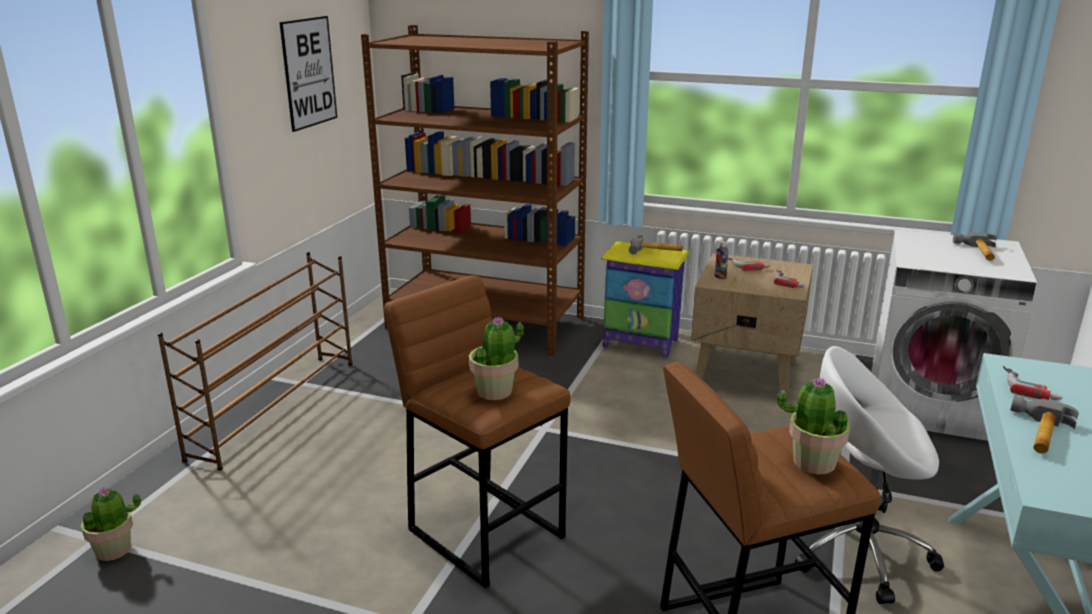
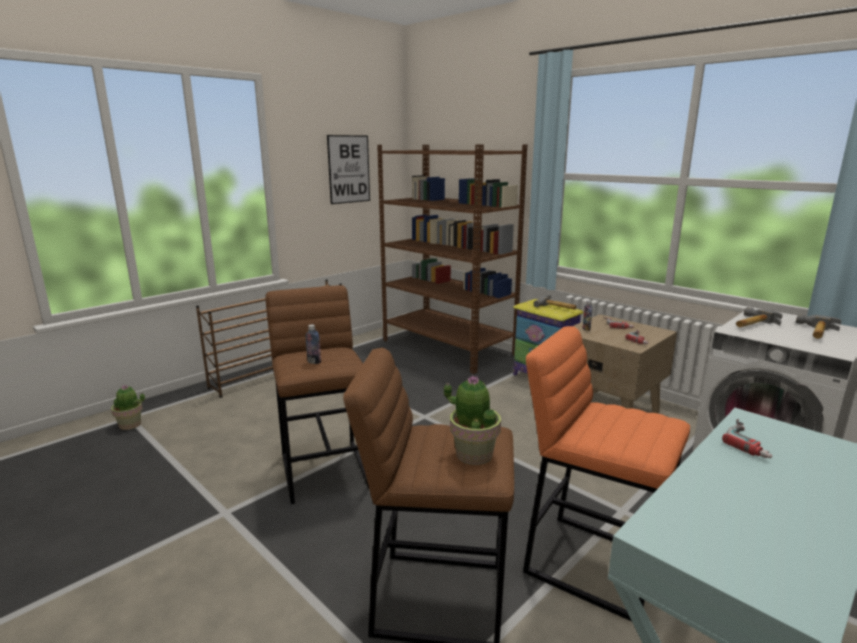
camera: 25 degrees right, 5 degrees down
(495, 391) = (314, 362): potted plant -> bottle
(856, 548) = (590, 563): white office chair -> orange stool
(1038, 434) = (710, 481): hammer -> hammer (751, 323)

